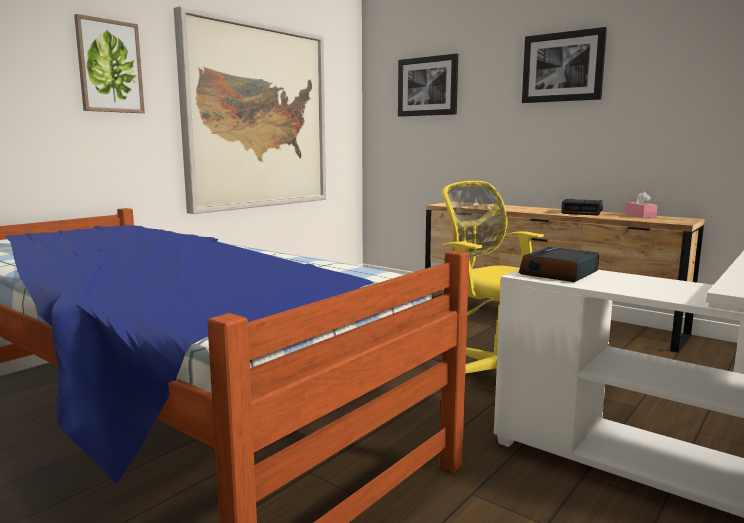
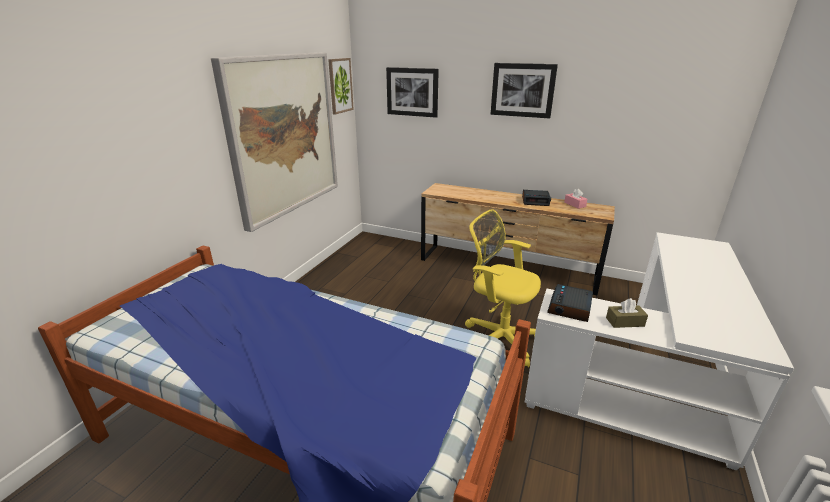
camera: 15 degrees left, 15 degrees up
(109, 66) = (168, 128): picture -> picture (340, 85)
(639, 286) = (625, 322): none -> brown tissue box

